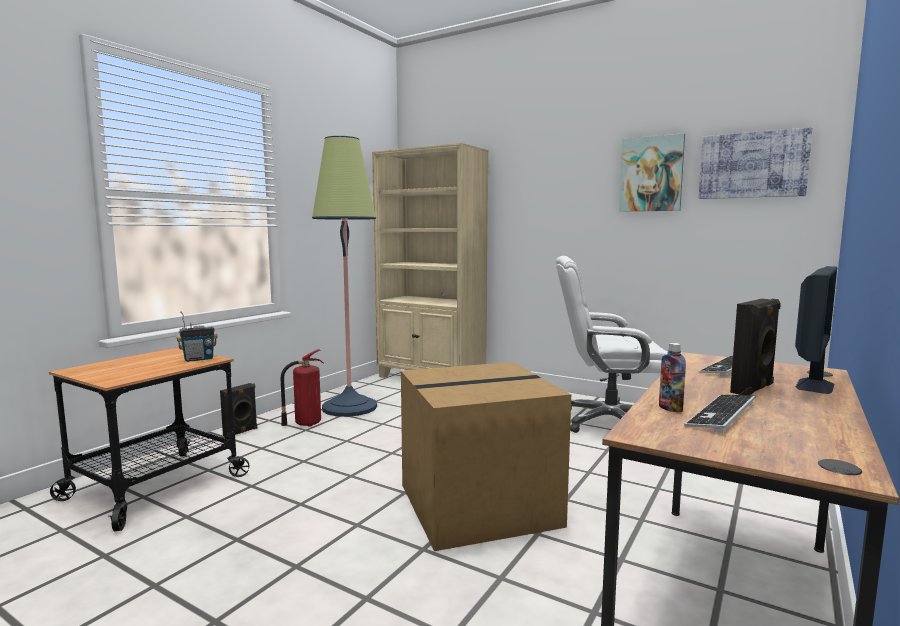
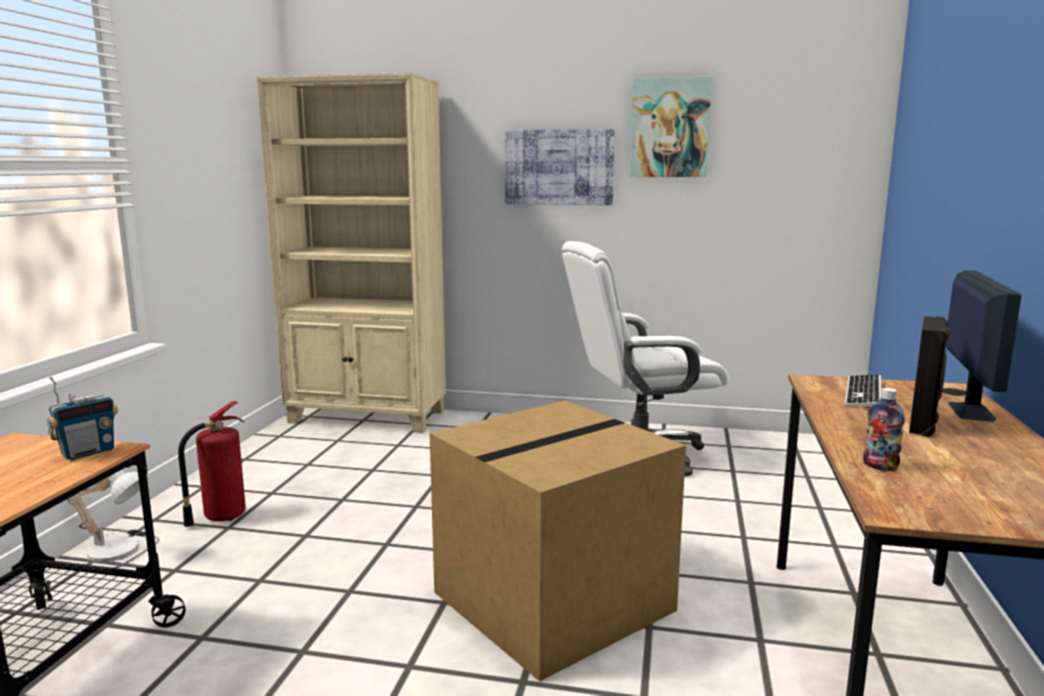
camera: 20 degrees left, 5 degrees up
(241, 432) = (119, 548): black speaker -> table lamp
(349, 407) = (274, 479): floor lamp -> none
(721, 414) = (936, 467): keyboard -> none
(752, 165) = (791, 122): picture -> picture (559, 167)

